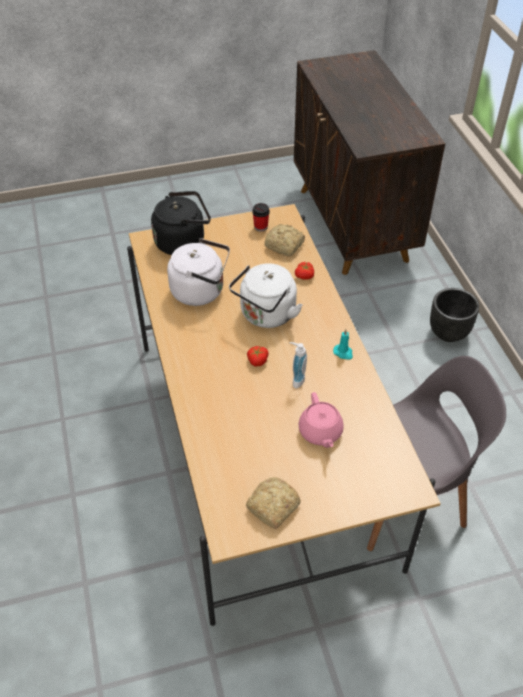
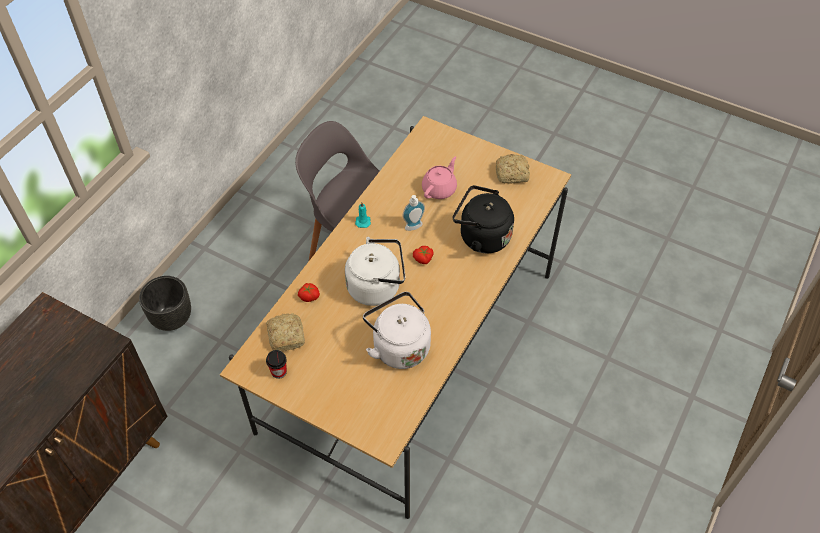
camera: 135 degrees left, 5 degrees up
(183, 241) = (357, 411): black kettle -> black kettle (481, 236)

